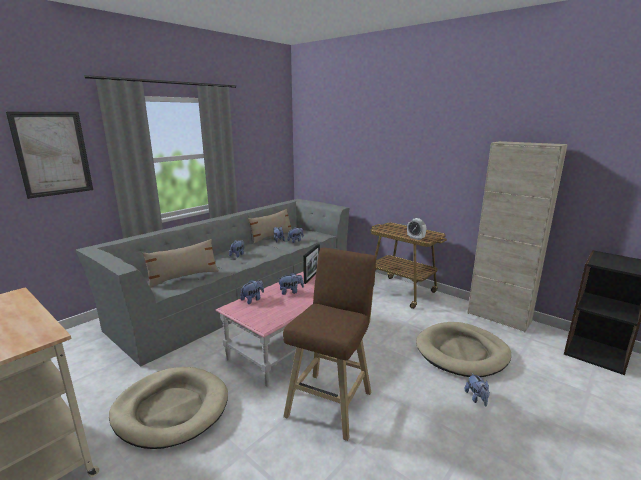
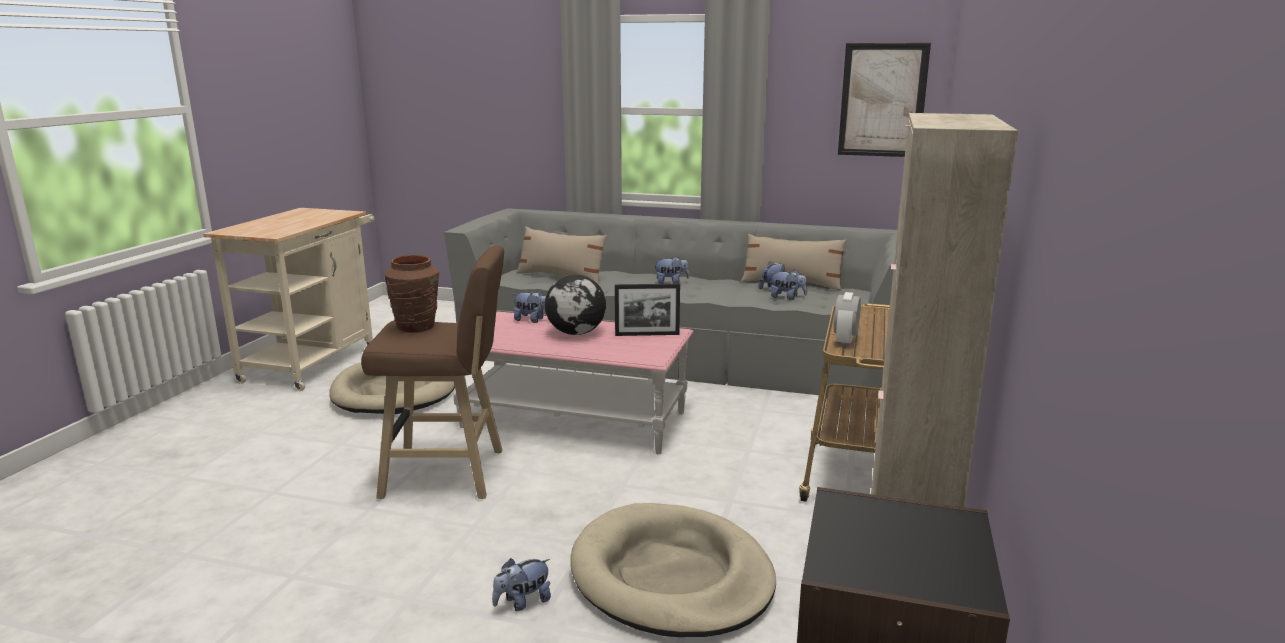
camera: 65 degrees right, 0 degrees up
(53, 154) = (515, 90): picture -> picture (882, 100)
(291, 292) = (577, 333): plush toy -> globe
(321, 318) = (416, 327): none -> brown vase

